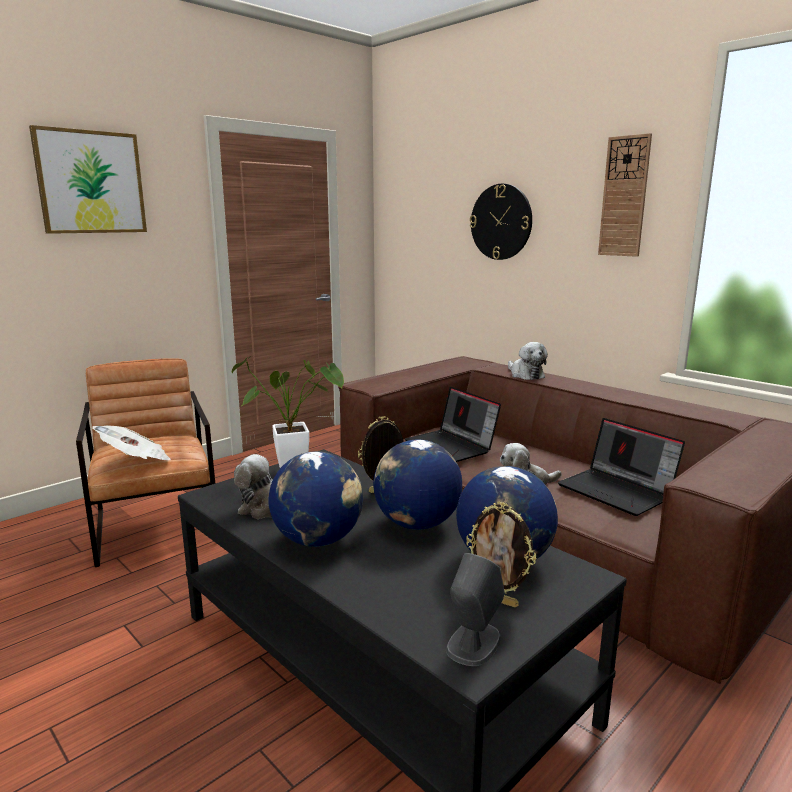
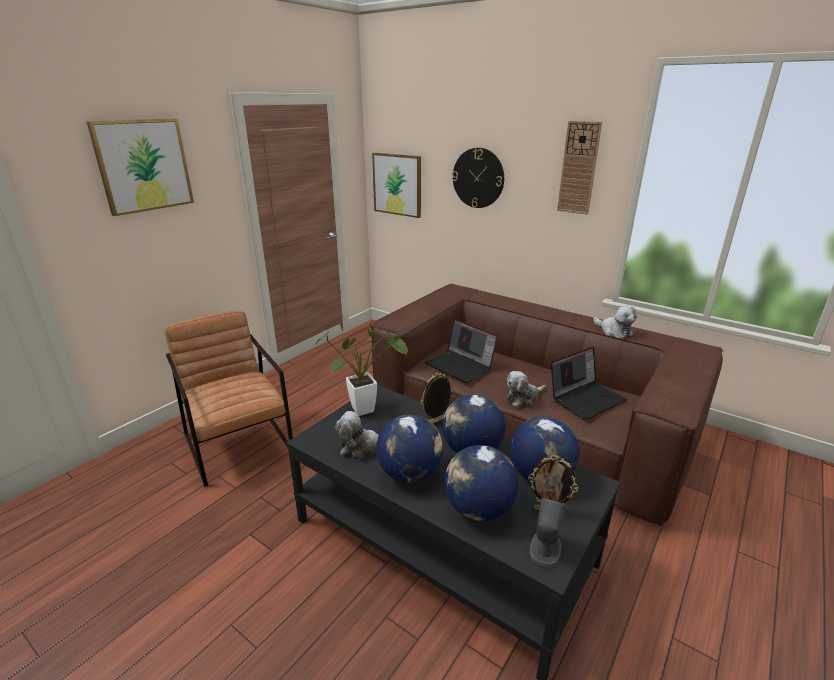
camera: 10 degrees left, 10 degrees up
(136, 460) = (227, 404): newspaper -> none
(394, 587) = (478, 509): none -> globe
(408, 239) = (397, 184): none -> picture
(525, 375) = (504, 302): plush toy -> plush toy (613, 331)
(618, 491) = (586, 398): laptop -> laptop turned 75 degrees counterclockwise

